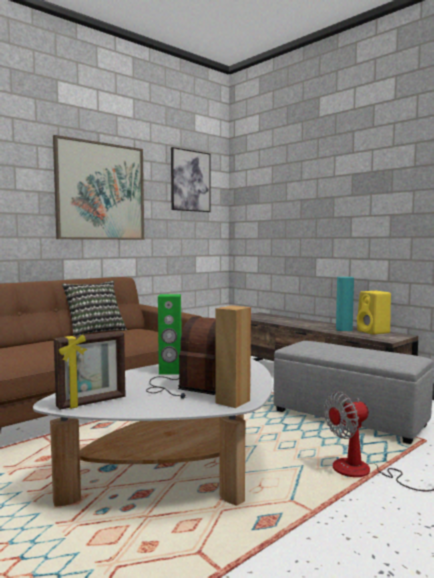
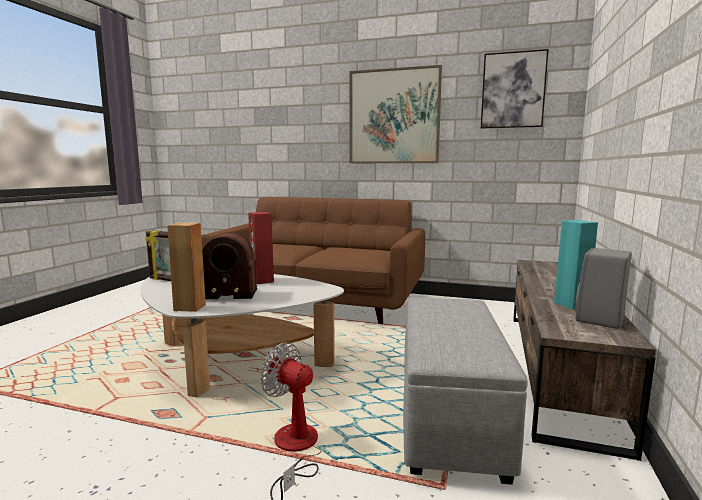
camera: 60 degrees right, 5 degrees up
(95, 331) = (353, 246): pillow -> none
(170, 371) = (262, 281): green speaker -> red speaker
(374, 332) = (600, 320): yellow speaker -> grey speaker

